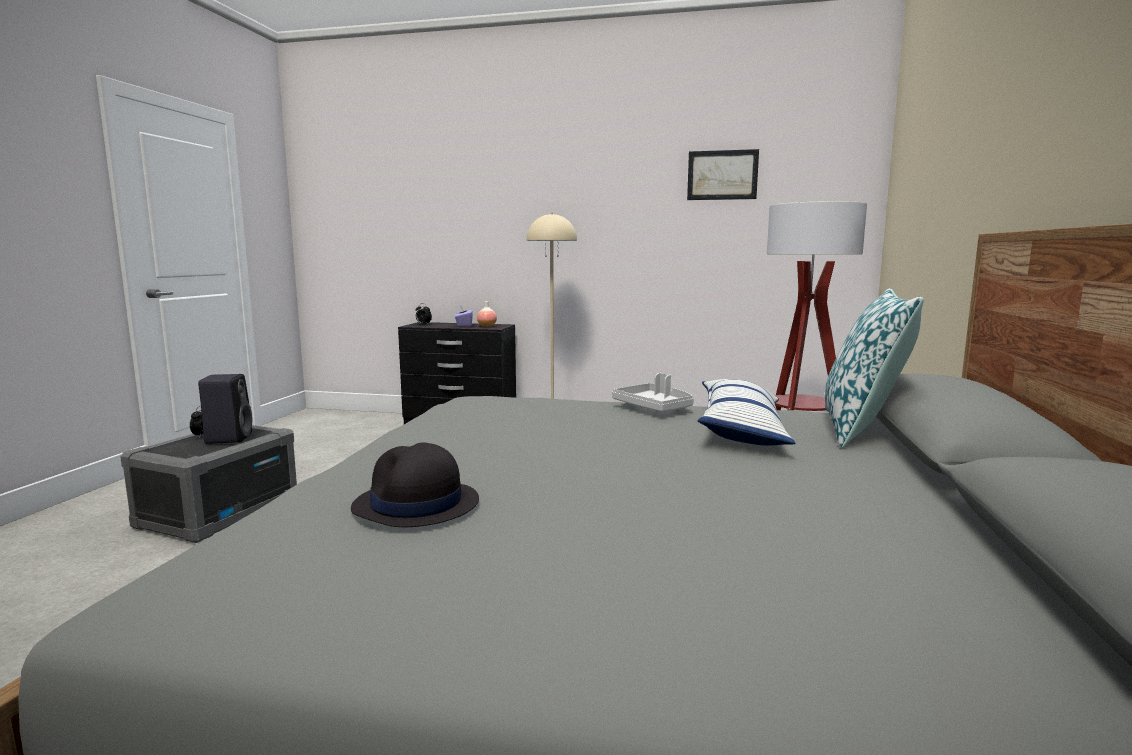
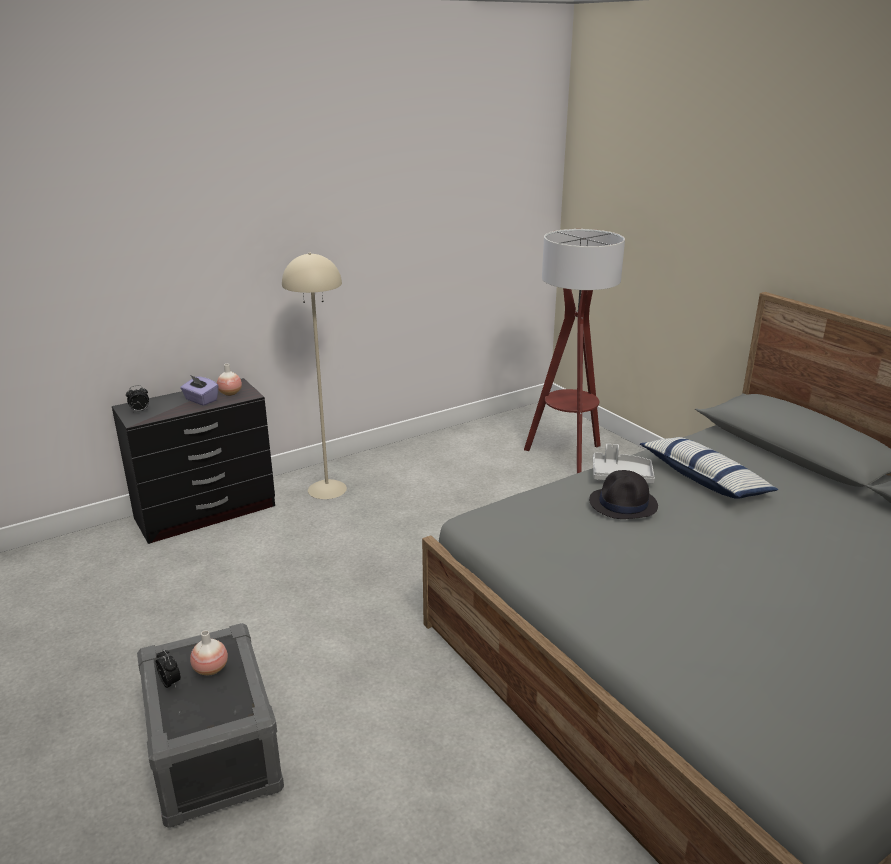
camera: 45 degrees left, 15 degrees up
(229, 438) = (211, 669): black speaker -> vase
(416, 505) = (744, 644): black hat -> black hat (623, 504)
(722, 175) = (441, 181): picture -> none
(861, 429) = (745, 451): pillow -> none

